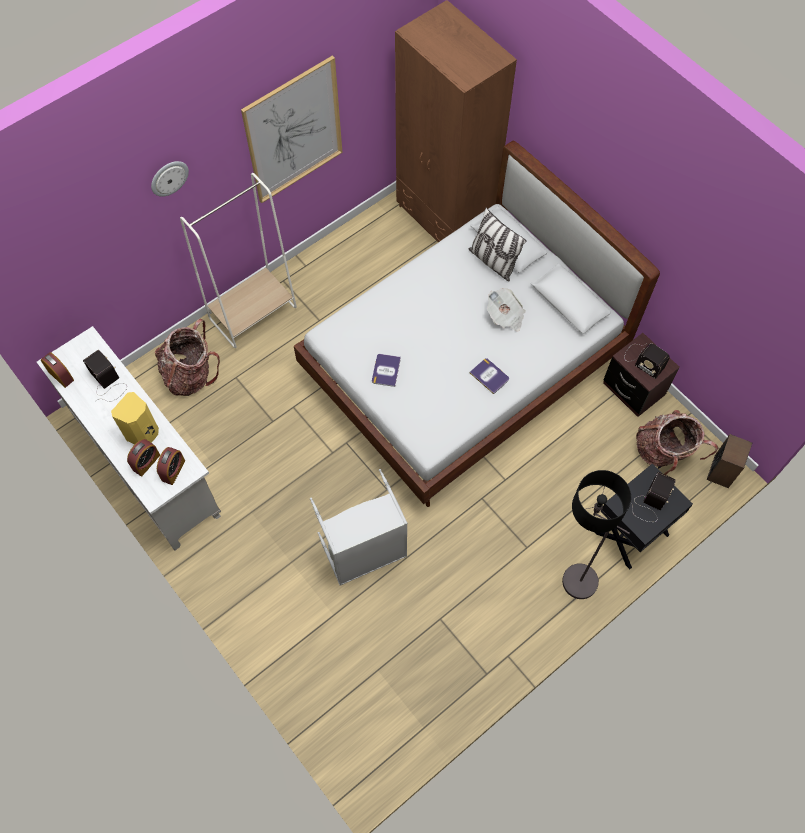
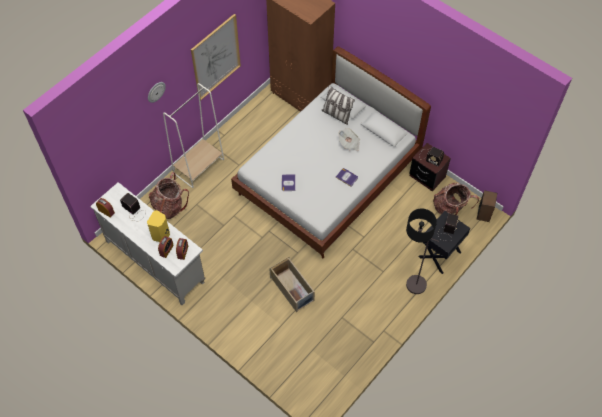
camera: 10 degrees left, 5 degrees down
(365, 553) = (292, 289): grey laundry basket -> beige storage box

